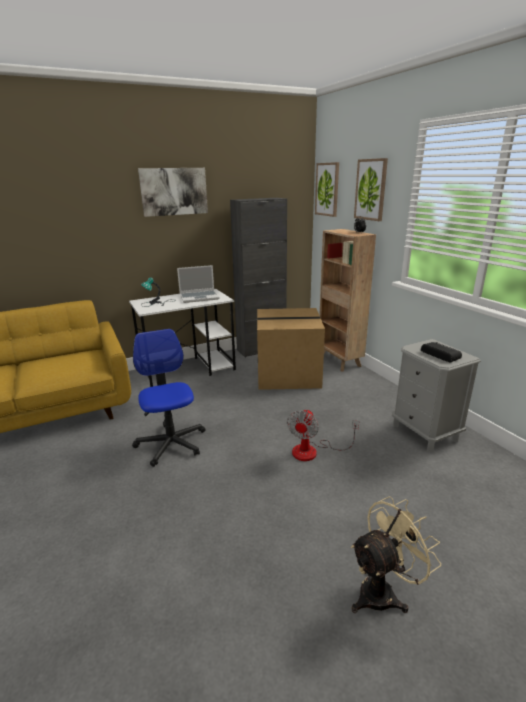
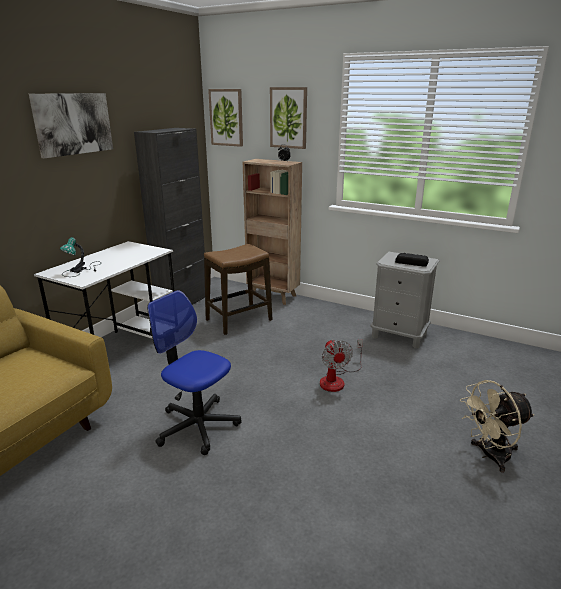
camera: 35 degrees left, 0 degrees up
(199, 297) = (126, 254): laptop -> none
(289, 374) = (239, 320): cardboard box -> stool
(383, 591) = (489, 456): beige fan -> beige fan turned 135 degrees counterclockwise

